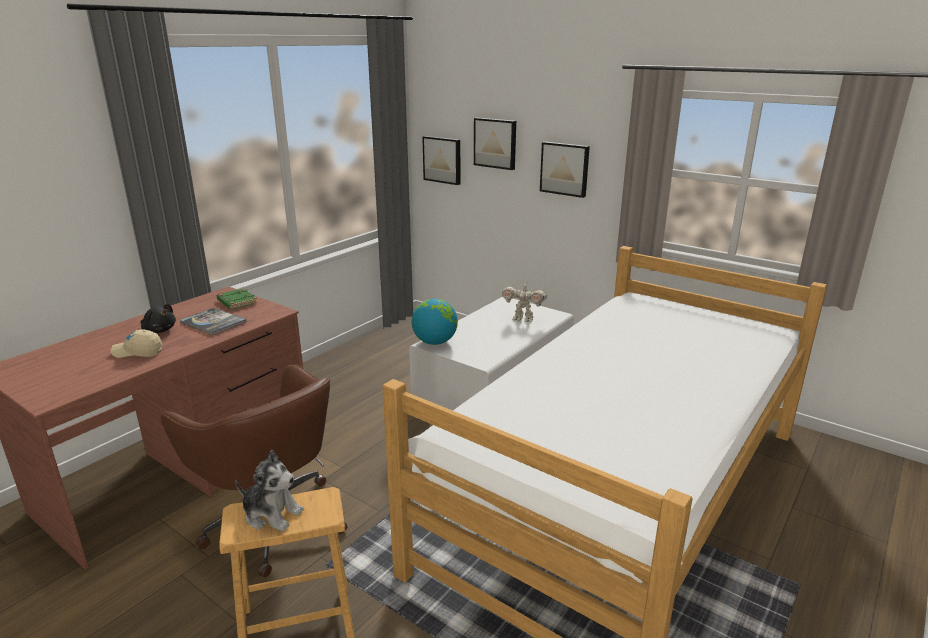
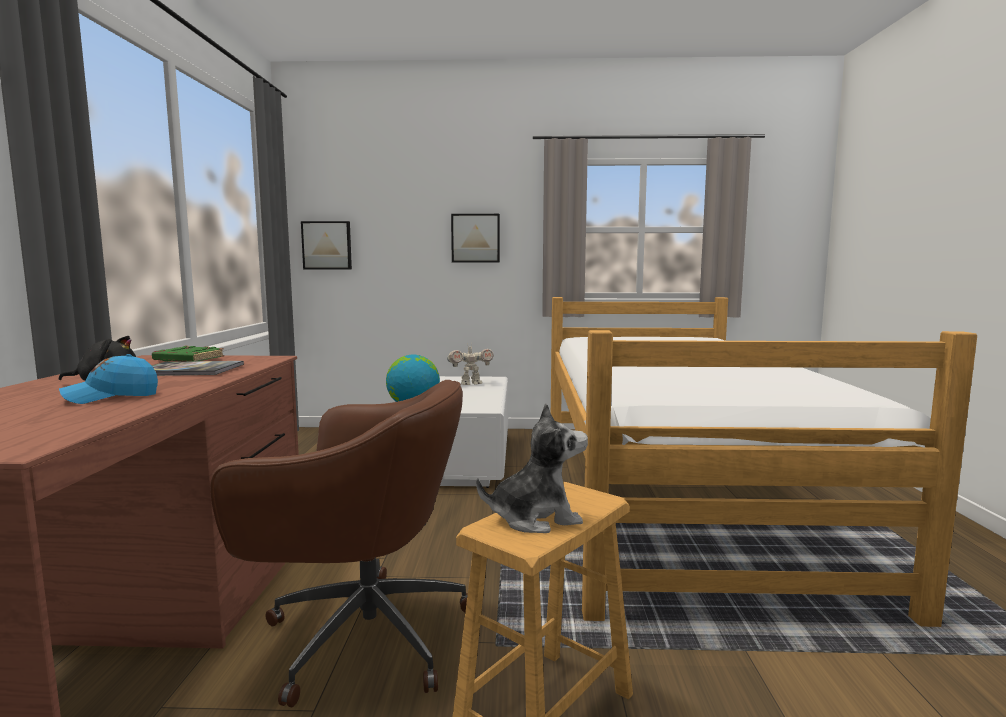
camera: 35 degrees left, 15 degrees down
(138, 352) = (111, 397): beige cap -> blue cap
(495, 143) = (395, 221): picture -> none

